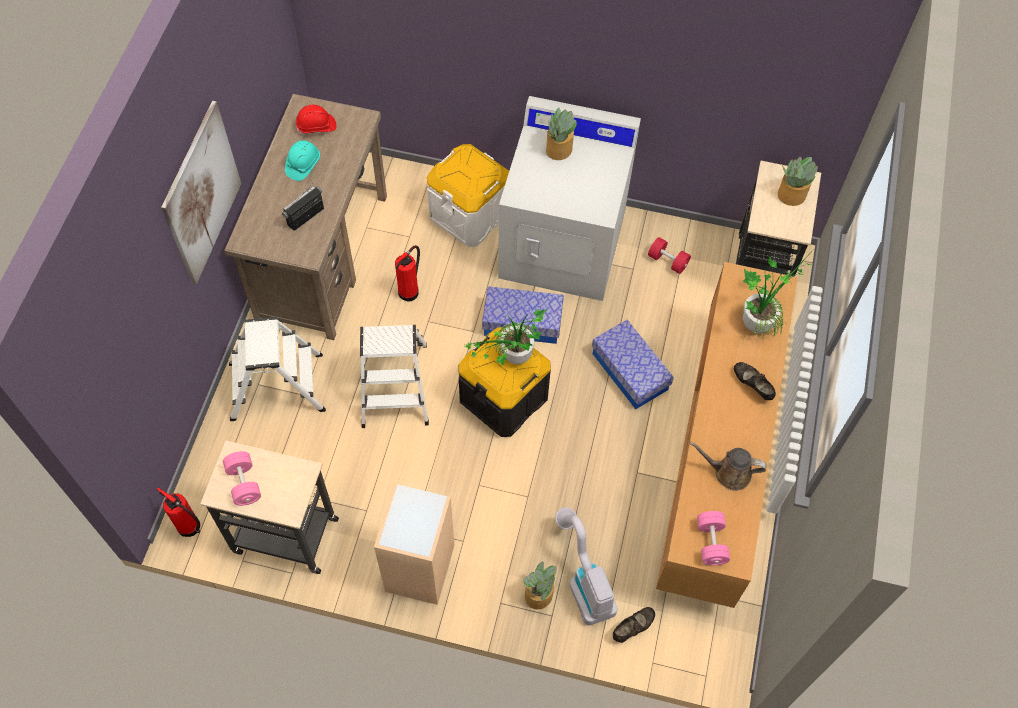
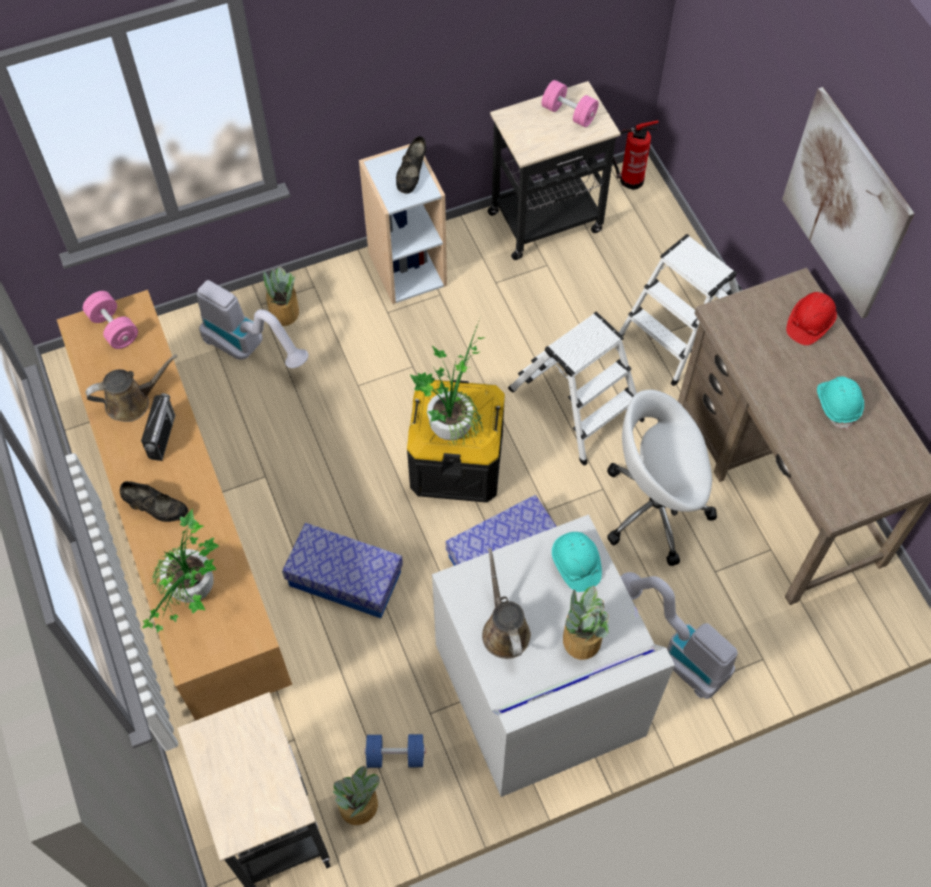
camera: 145 degrees right, 0 degrees up
(306, 216) = (769, 351): radio -> radio (162, 437)
(316, 127) = (876, 460): red hard hat -> red hard hat (809, 323)
(410, 291) = (653, 508): fire extinguisher -> white office chair
(469, 214) = (677, 650): white storage box -> vacuum cleaner
(530, 184) = (575, 564): none -> turquoise hard hat
(596, 178) = (504, 630): none -> brown watering can
(633, 628) = (179, 339): black shoe -> black shoe (411, 175)
(668, 261) = (395, 755): red dumbbell -> blue dumbbell
(790, 195) = (242, 788): potted plant -> potted plant (360, 806)

